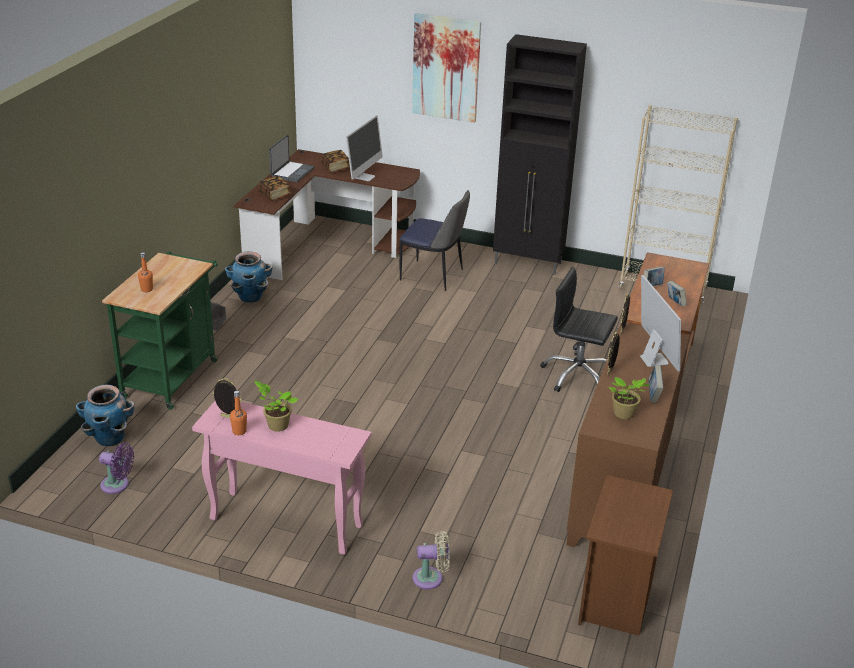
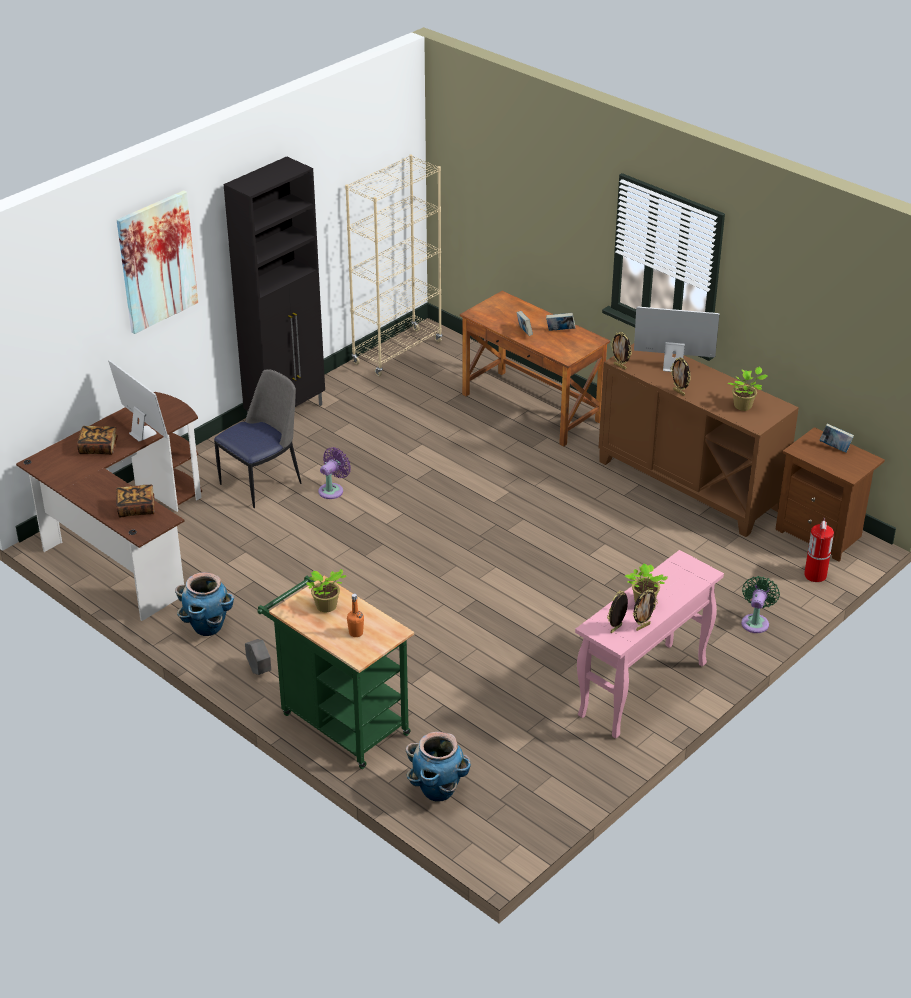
camera: 65 degrees left, 5 degrees up
(117, 485) = (526, 797): purple fan -> purple fan (333, 490)
(173, 272) = (326, 607): none -> potted plant
(239, 431) = (642, 626): orange bottle -> picture frame
(291, 172) = (83, 483): laptop -> none
(431, 578) = (755, 622): beige fan -> green fan
(539, 609) = (815, 575): none -> fire extinguisher
(577, 375) = (511, 451): black office chair -> none
(653, 394) = (723, 383): book -> book (835, 448)

